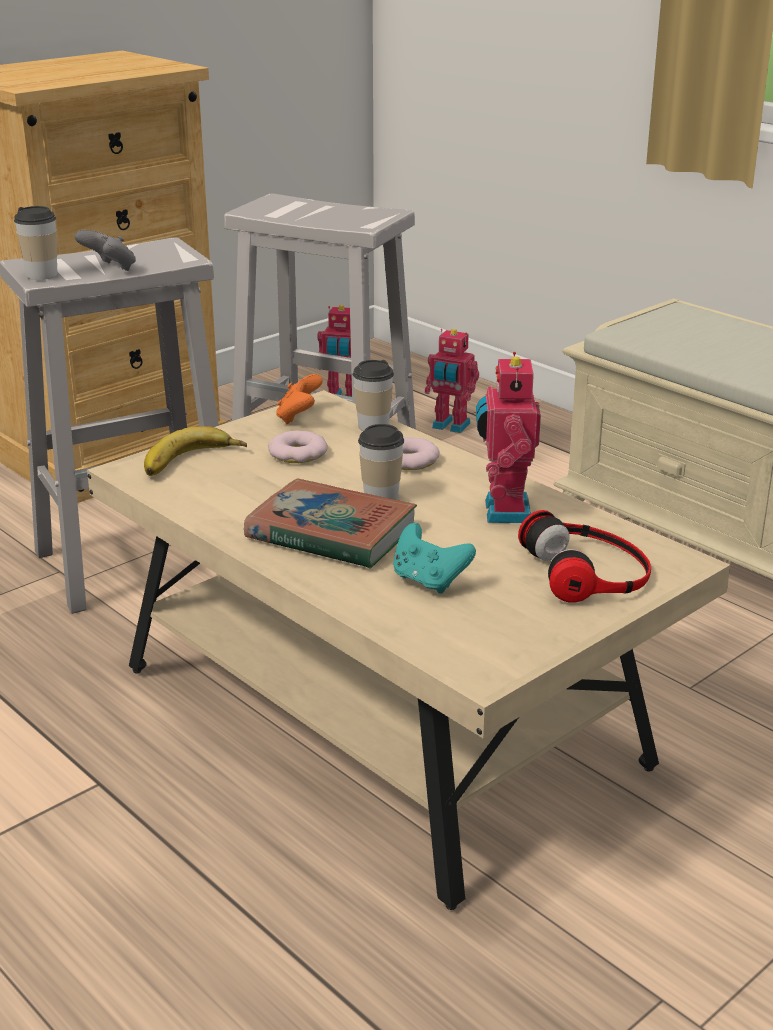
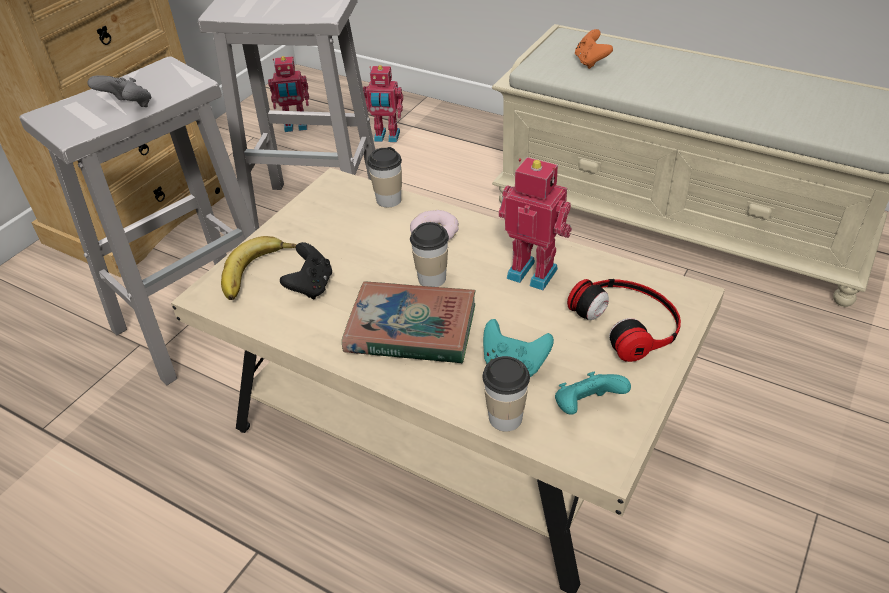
camera: 15 degrees left, 15 degrees up
(42, 275) = (69, 128): cup -> cup (505, 417)
(242, 481) = (311, 286): none -> black game controller
(298, 453) = (342, 244): donut -> none
(299, 417) = (324, 202): orange game controller -> orange game controller (591, 62)
(489, 629) = (586, 407): none -> turquoise game controller
(503, 511) = (533, 271): toy robot -> toy robot turned 135 degrees clockwise

